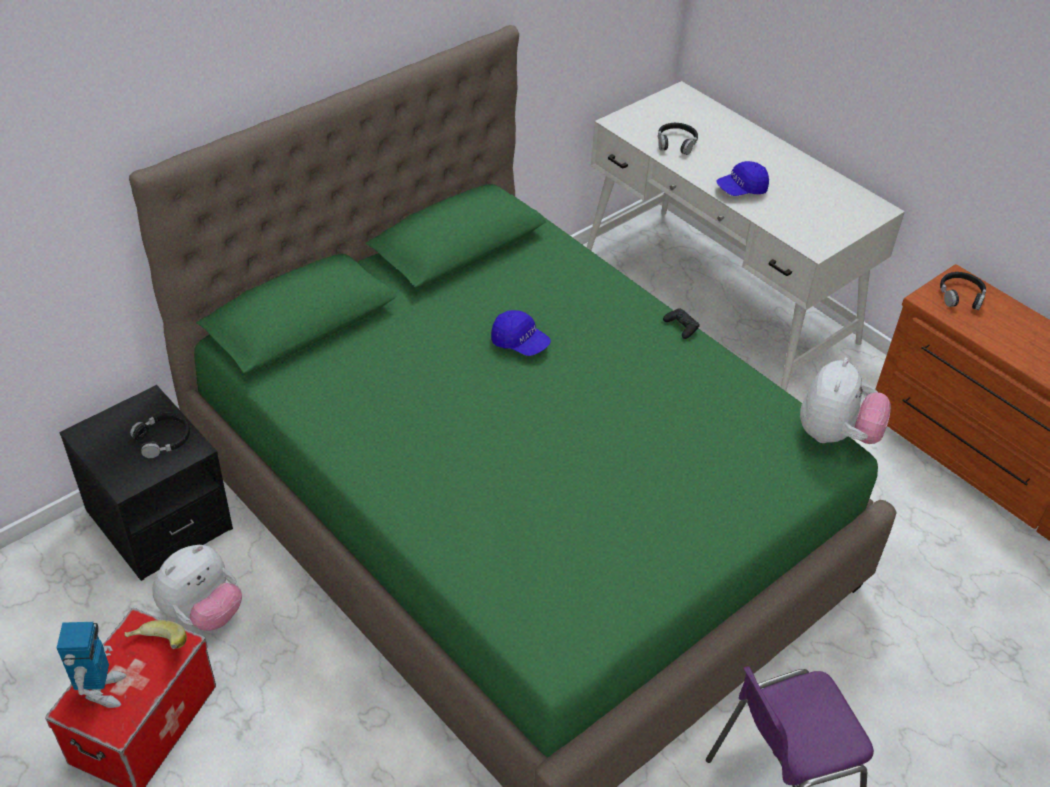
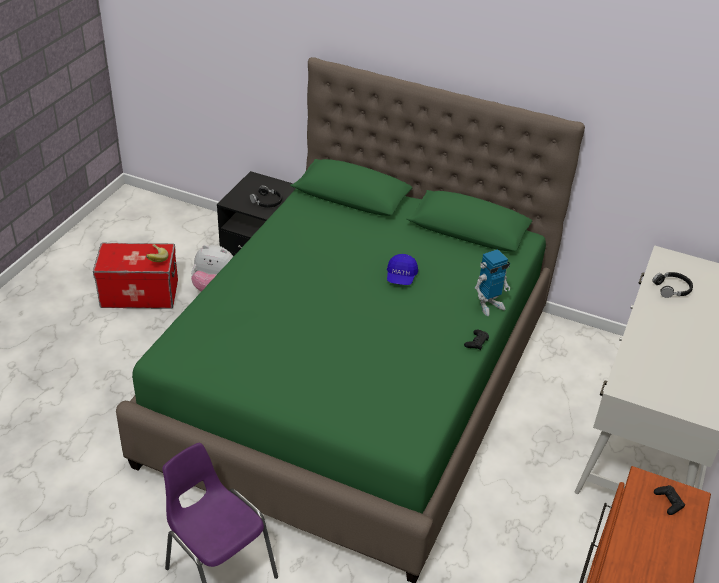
camera: 65 degrees right, 5 degrees down
(102, 691) = (122, 253): toy robot -> toy robot (489, 305)
(741, 189) = (652, 333): blue cap -> none
(835, 435) = (427, 443): plush toy -> none
(961, 296) = (668, 502): black headphones -> black game controller

